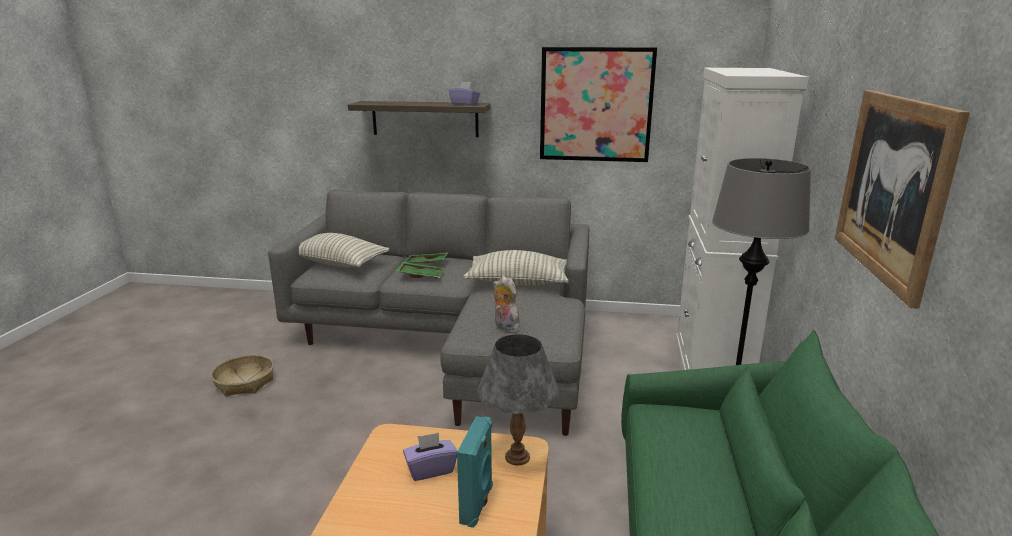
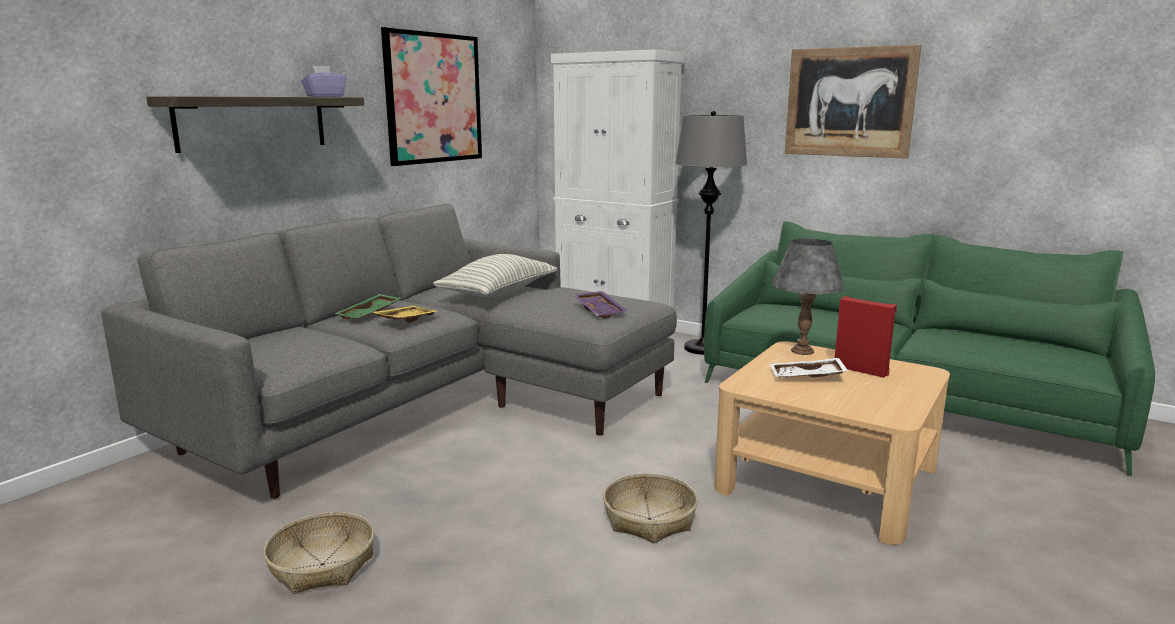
camera: 65 degrees left, 5 degrees down
(326, 483) = (649, 519): none -> basket
(337, 264) = (271, 351): pillow -> none
(421, 275) = (405, 320): green tray -> yellow tray
(430, 469) = (807, 378): purple tissue box -> white tray
(478, 505) = (861, 370): turquoise speaker -> red speaker
(504, 328) = (600, 311): plush toy -> purple tray

